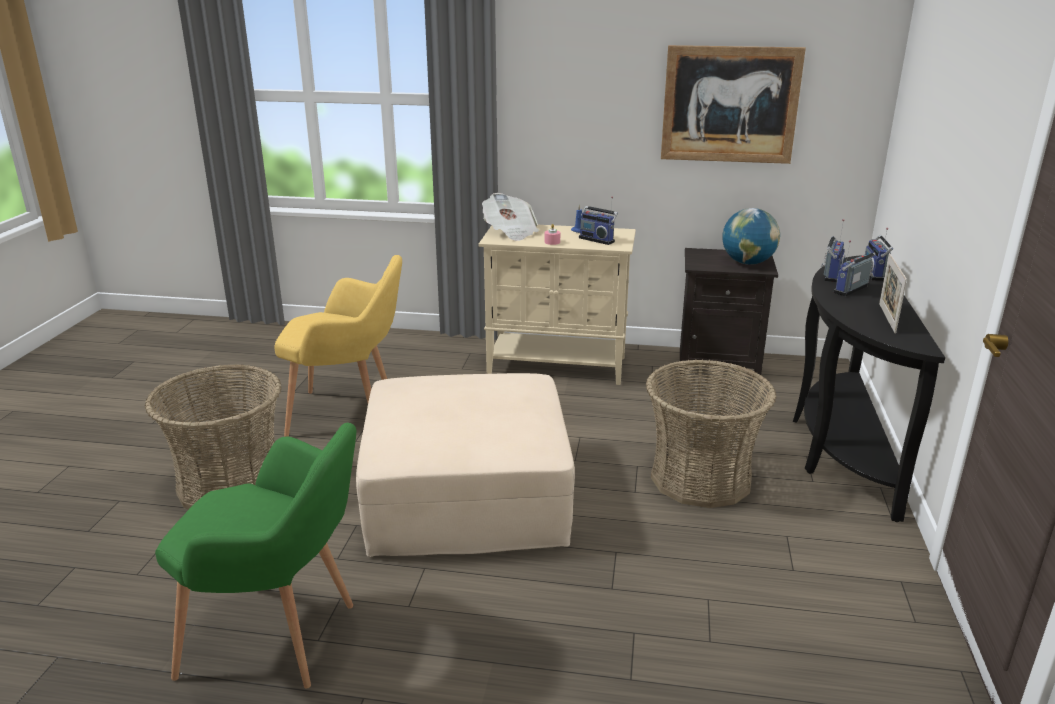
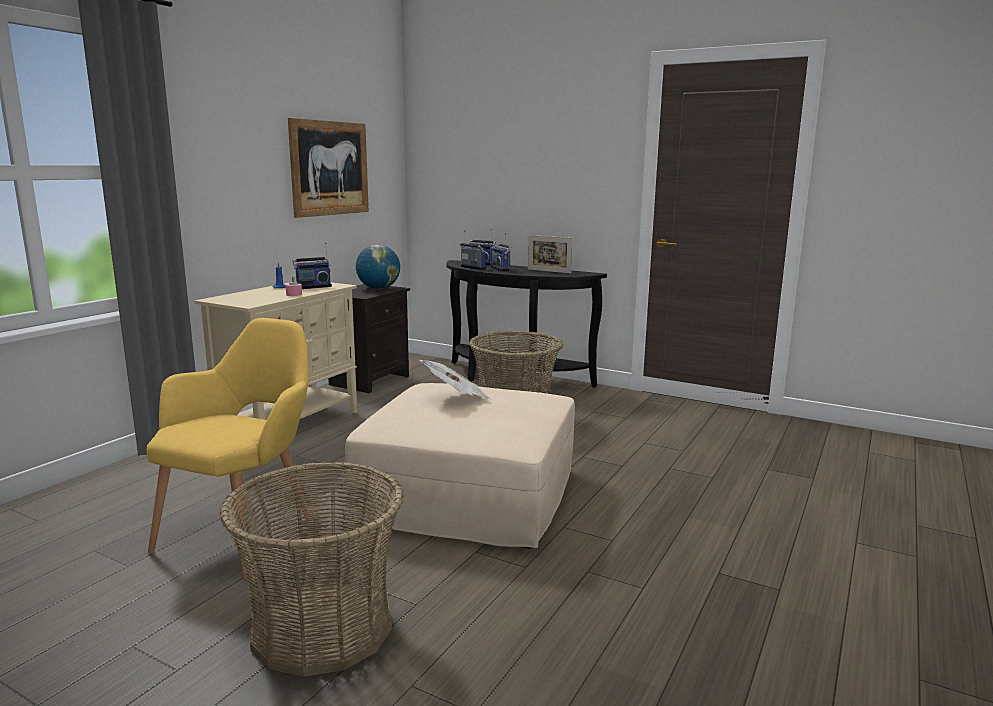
camera: 70 degrees left, 10 degrees down
(281, 639) = (636, 607): green armchair -> none
(510, 232) = (239, 299): newspaper -> newspaper (456, 397)

